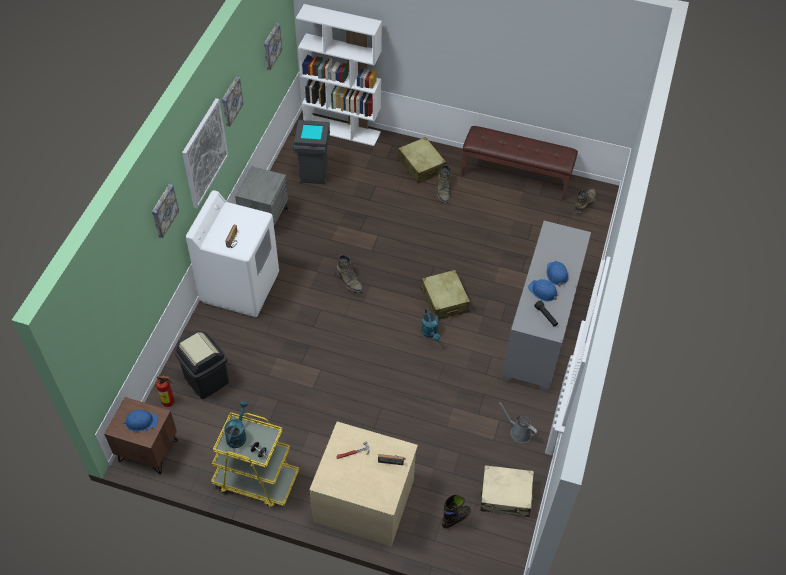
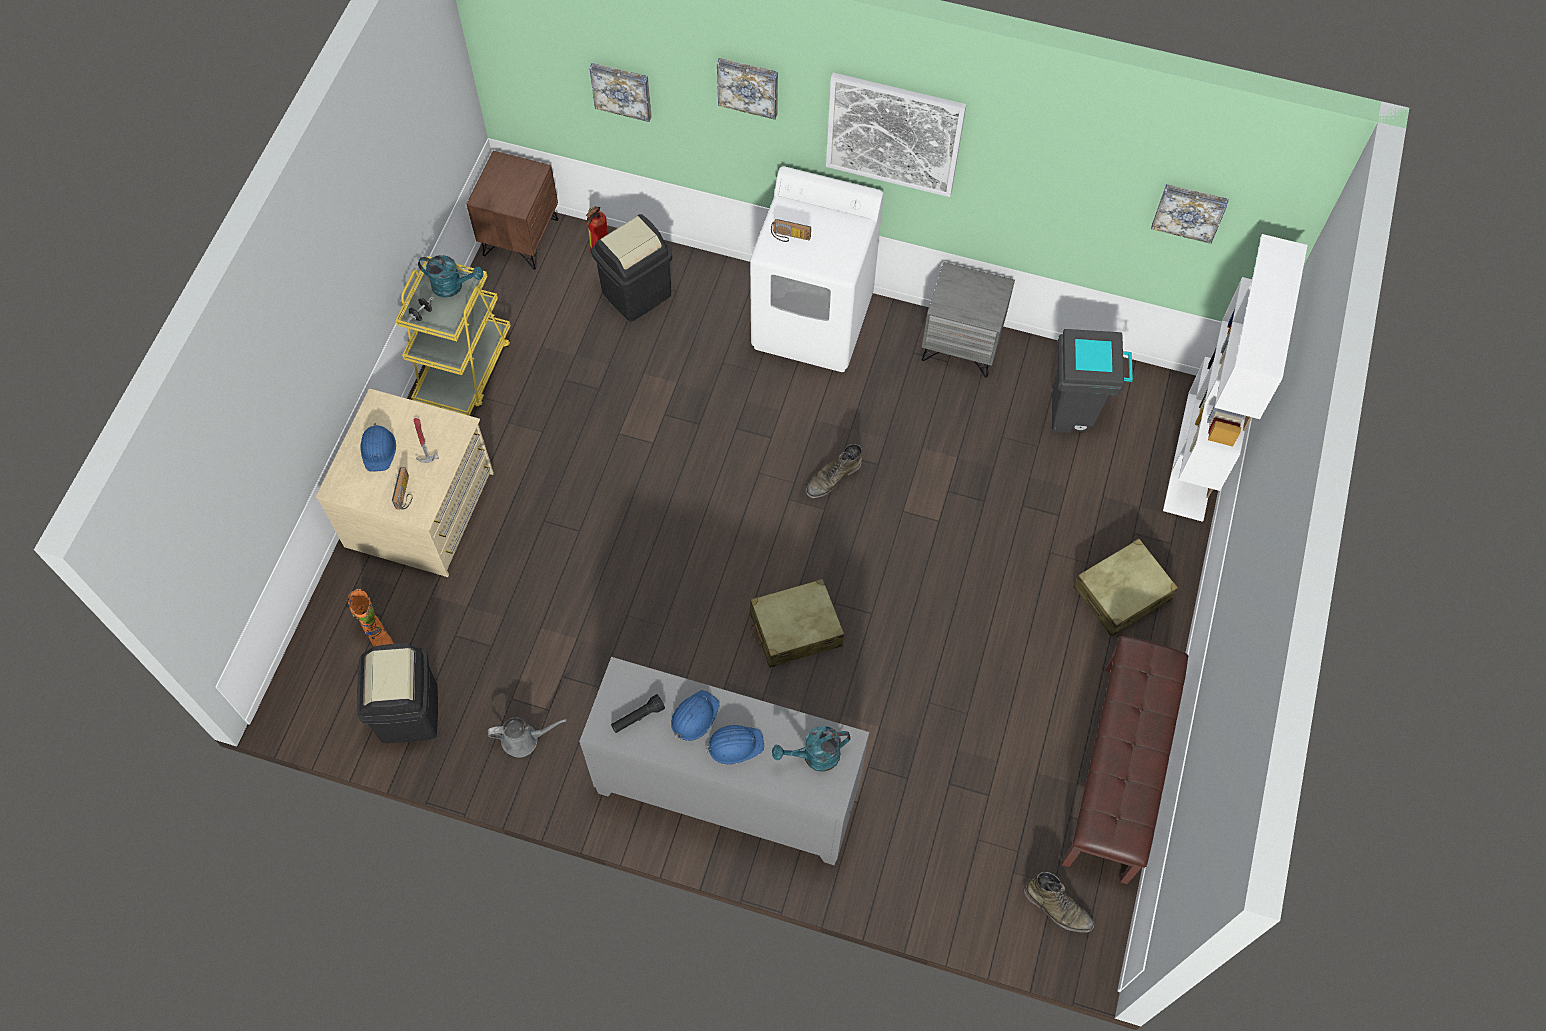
camera: 90 degrees right, 10 degrees up
(141, 421) = (508, 188): blue hard hat -> blue hard hat (378, 449)
(231, 101) = (1010, 151): picture -> picture (622, 90)
(430, 333) = (724, 605): turquoise watering can -> turquoise watering can (814, 757)
(443, 190) = (1060, 632): green boot -> none
(455, 518) = (378, 636): black boot -> orange boot
(506, 495) = (410, 712): beige suitcase -> black trash can
(518, 432) = (524, 739): grey watering can -> grey watering can turned 45 degrees clockwise

